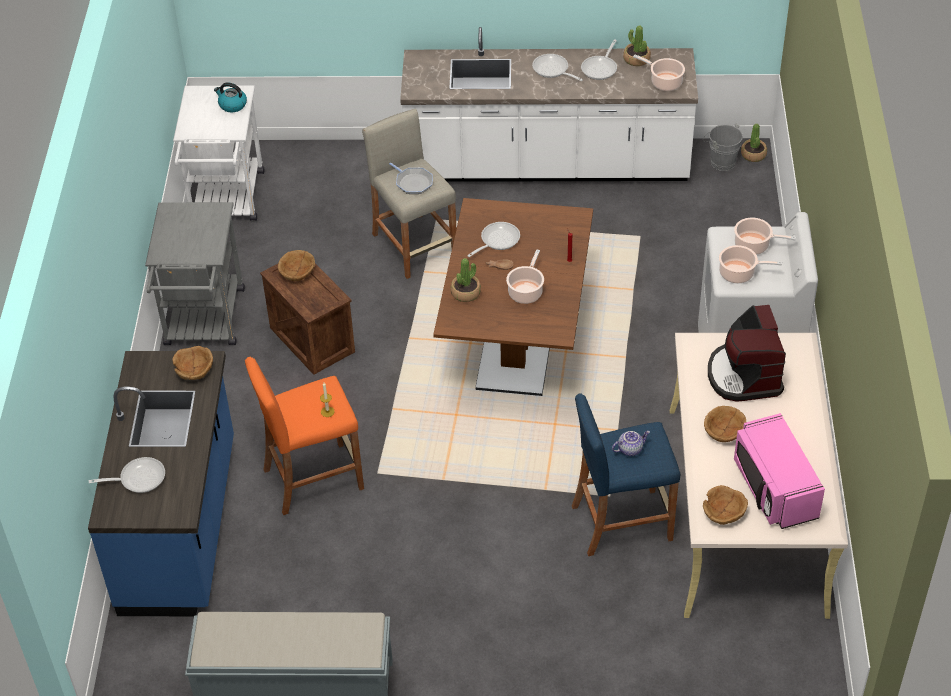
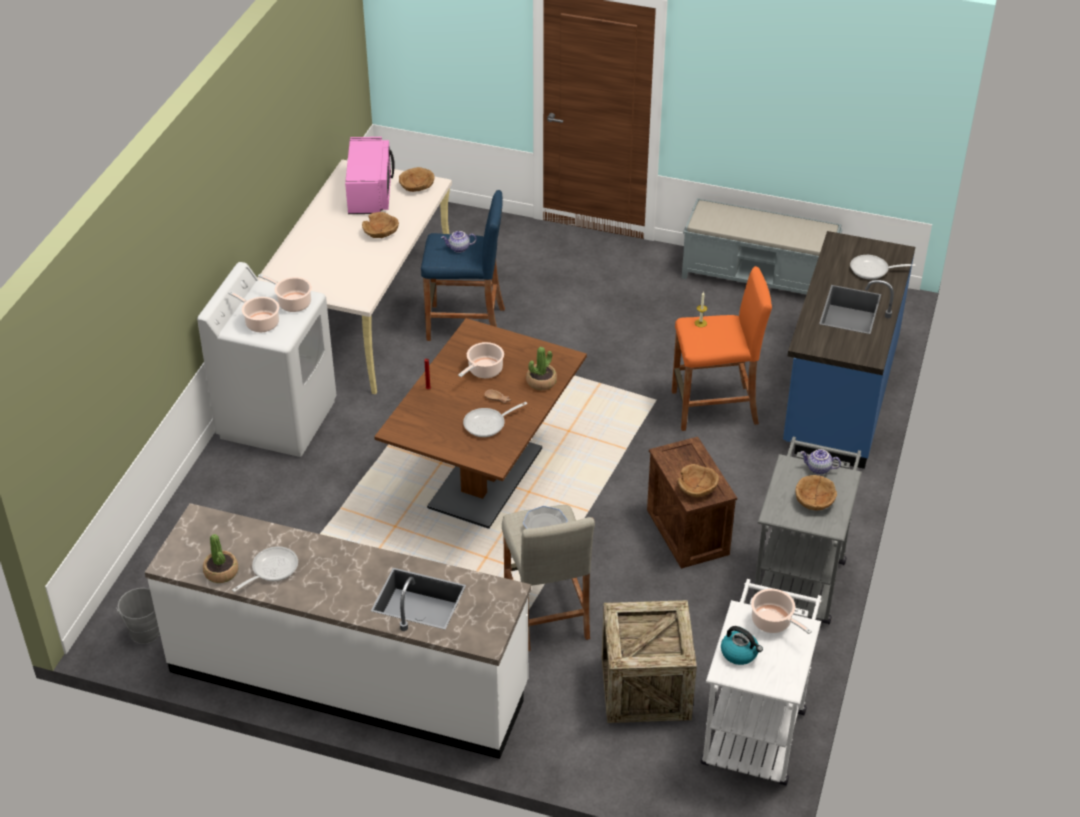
camera: 165 degrees left, 5 degrees down
(184, 255) = (818, 469): none -> teapot
(194, 370) = (818, 340): brown bowl -> brown bowl (814, 501)
(317, 210) = (645, 688): none -> crate
(552, 70) = (329, 581): frying pan -> none
(664, 82) = (212, 532): cooking pot -> cooking pot (773, 622)
(744, 375) = (336, 265): coffee machine -> none
(753, 155) = (103, 634): potted plant -> none

